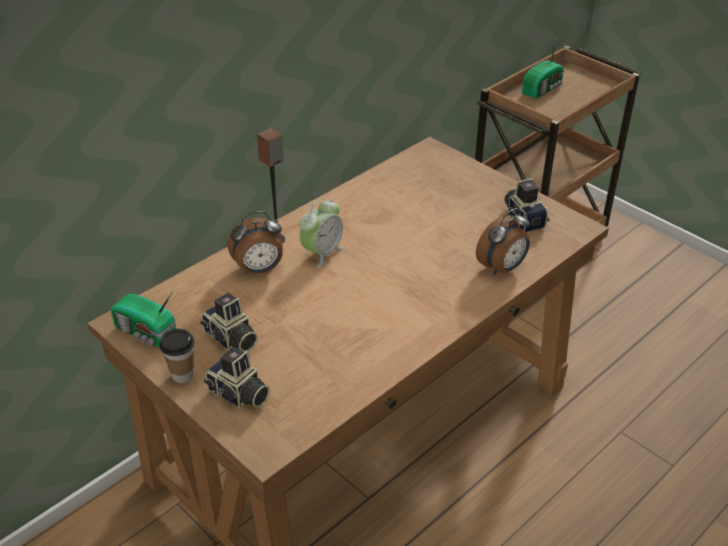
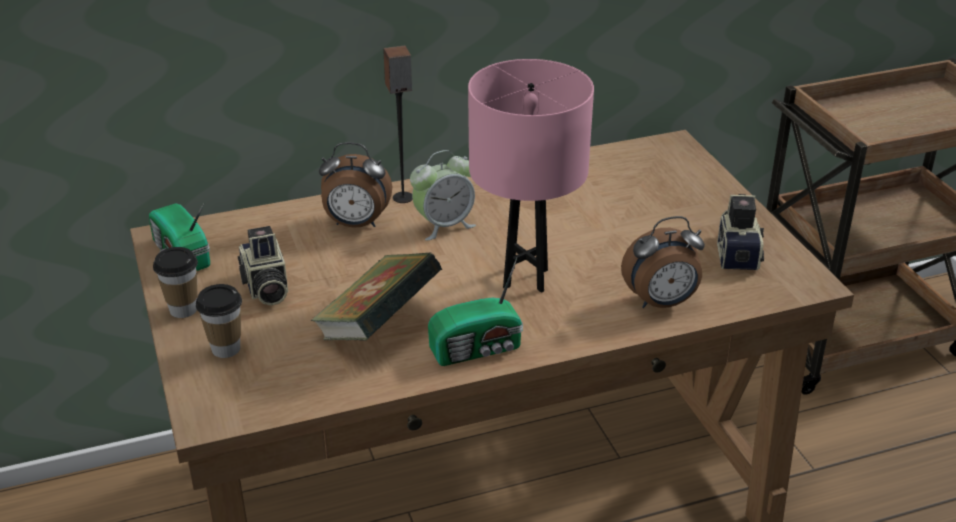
camera: 25 degrees right, 5 degrees down
(238, 395) = (226, 349): camera -> cup
(333, 343) = (378, 326): none -> book
(405, 276) = (525, 278): none -> pink table lamp
(543, 89) = (886, 106): radio -> radio (478, 349)

